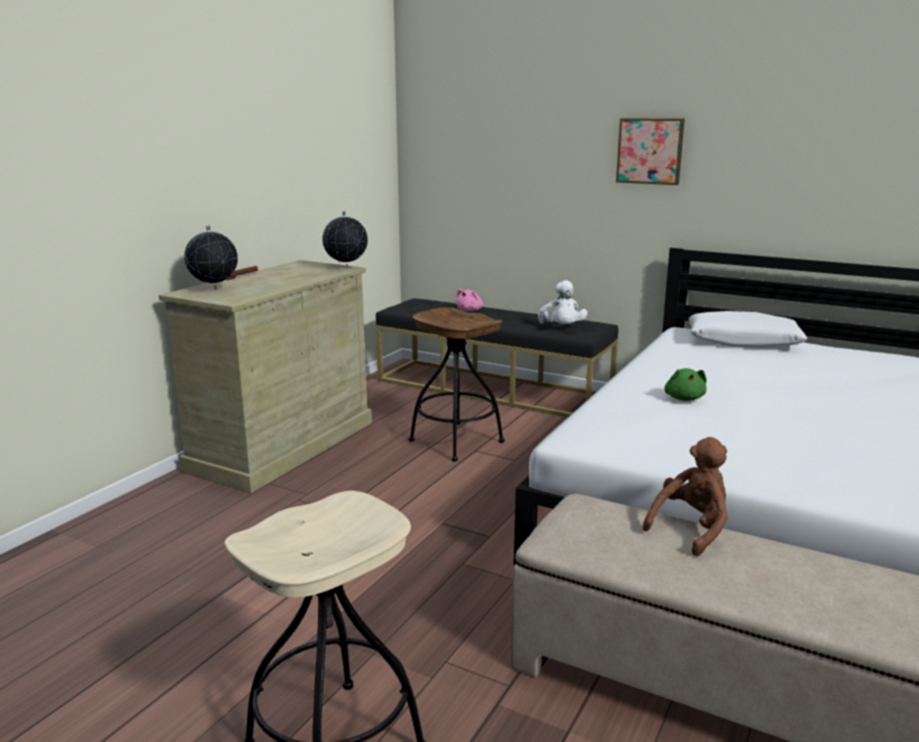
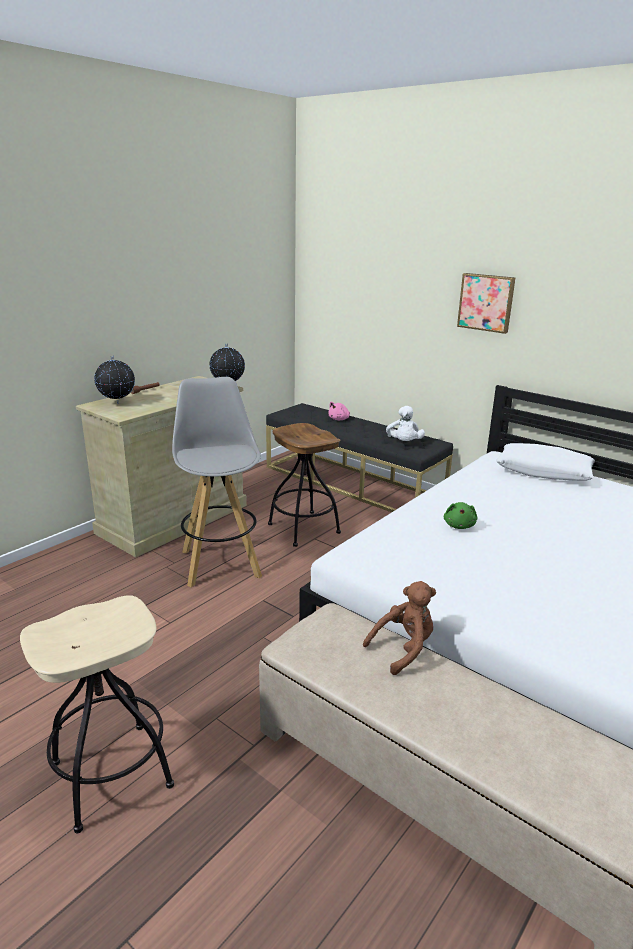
camera: 10 degrees right, 5 degrees up
(369, 488) = (221, 562): none -> grey stool

